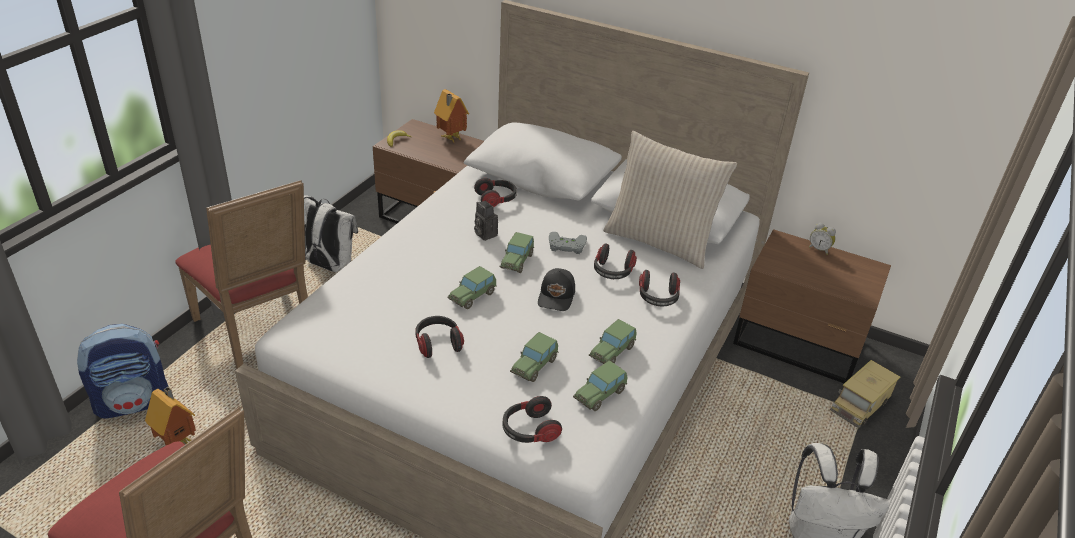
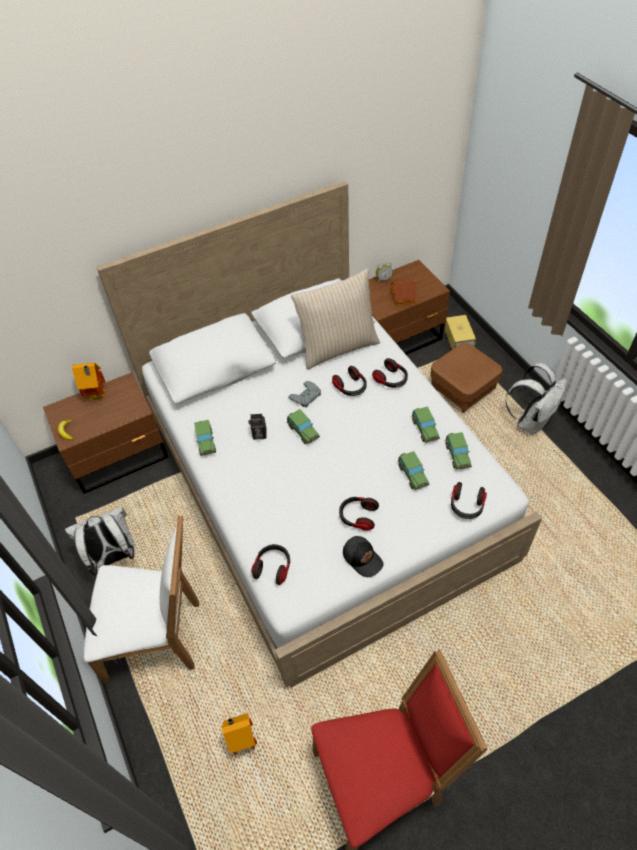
camera: 50 degrees left, 15 degrees up
(134, 402) = (174, 760): backpack -> none
(260, 332) = (160, 636): red chair -> white chair
(473, 296) = (322, 474): toy car -> toy car (206, 442)
(496, 199) = (223, 408): headphones -> headphones (273, 567)
(557, 296) = (355, 429): black cap -> black cap (362, 558)
(789, 439) = (462, 391): none -> brown ottoman
(813, 275) = (403, 297): none -> toy house

